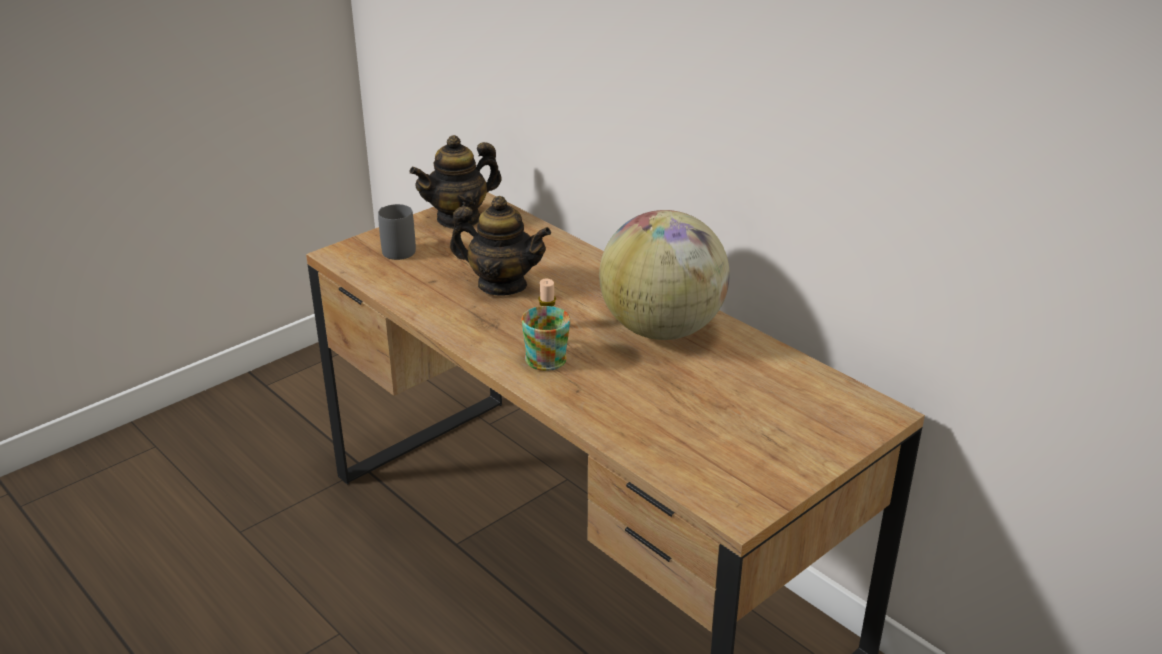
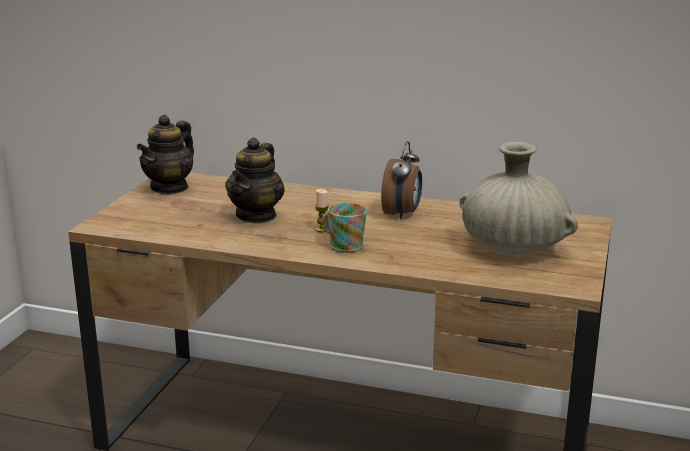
camera: 30 degrees left, 10 degrees down
(395, 248) = (141, 213): grey mug -> none
(502, 285) = (256, 216): teapot -> teapot turned 120 degrees clockwise
(662, 329) = (402, 214): globe -> alarm clock
(731, 425) = (513, 249): none -> beige vase

